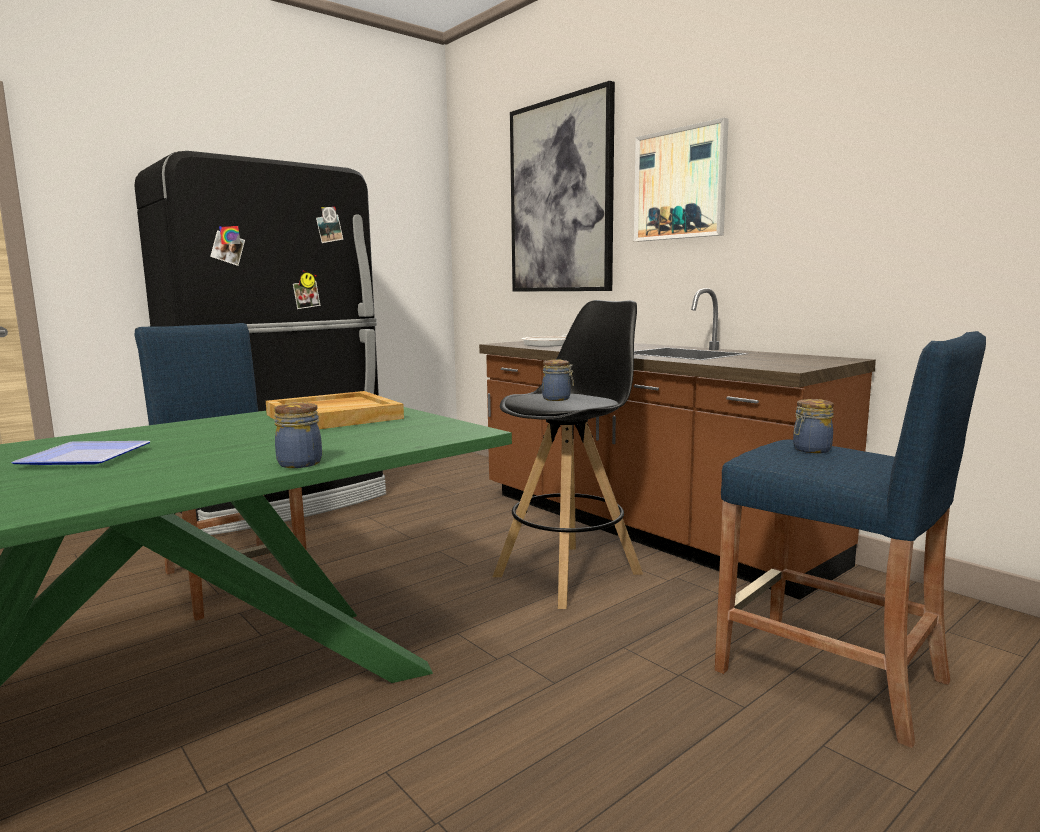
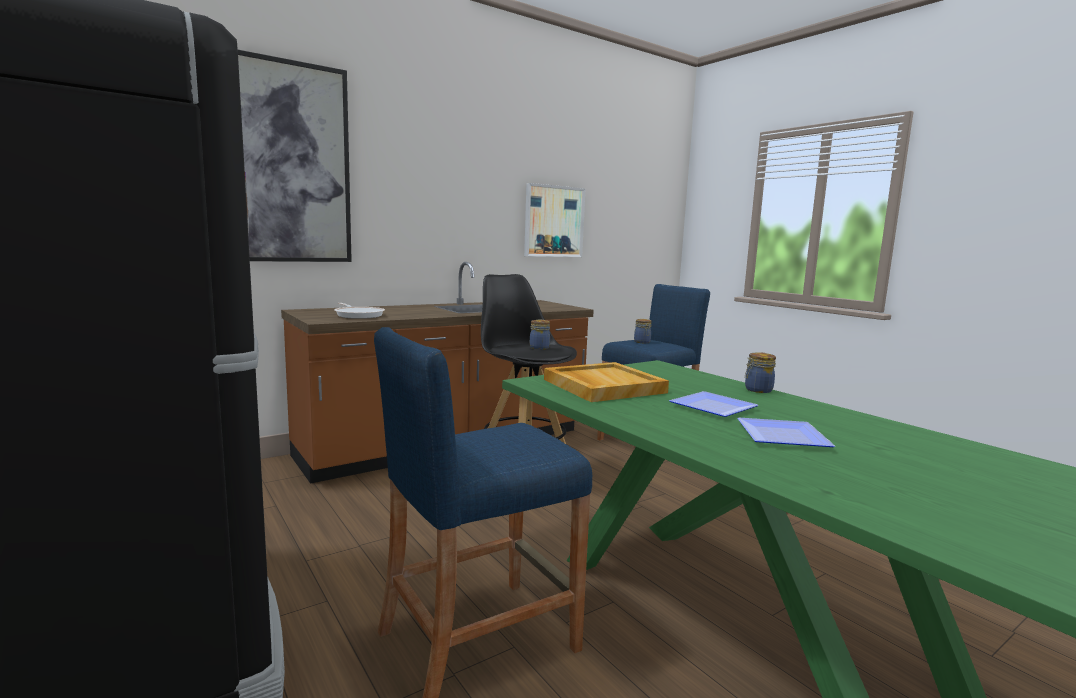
camera: 85 degrees left, 0 degrees up
(218, 444) = (716, 407): none -> plate
(680, 184) = (416, 180): picture -> picture (553, 221)

